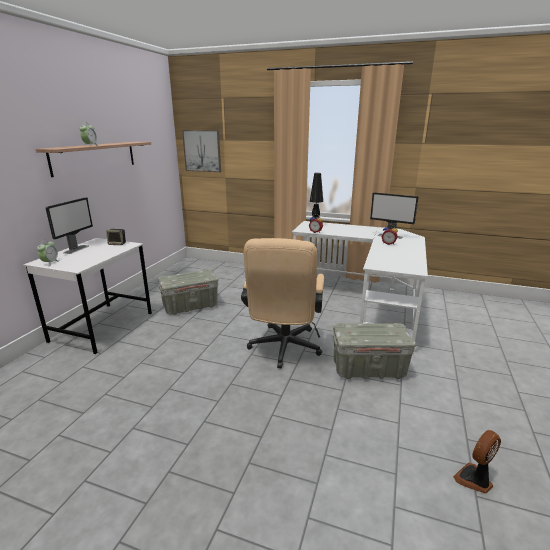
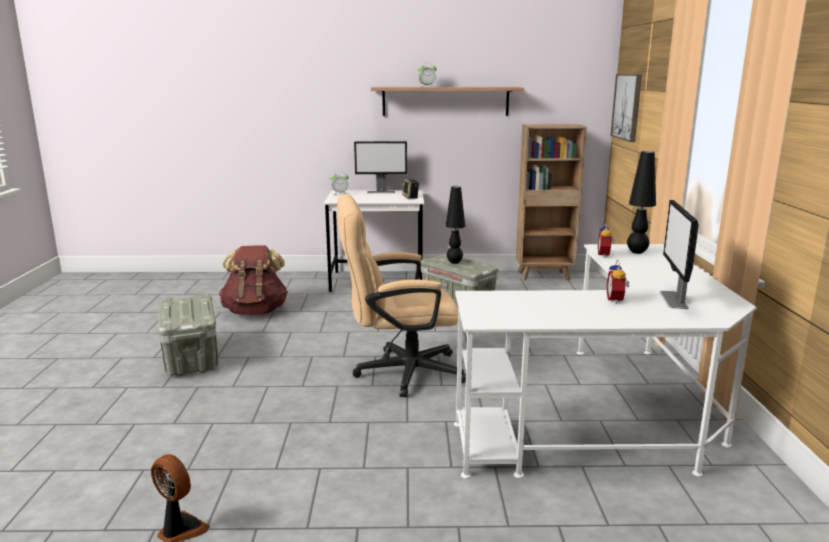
camera: 70 degrees right, 5 degrees down
(92, 406) = (255, 312): none -> brown backpack
(176, 271) = (544, 276): none -> brown bookcase
(186, 278) = (454, 262): none -> black table lamp
(369, 369) = (391, 438): grey storage box -> grey storage box (192, 359)

